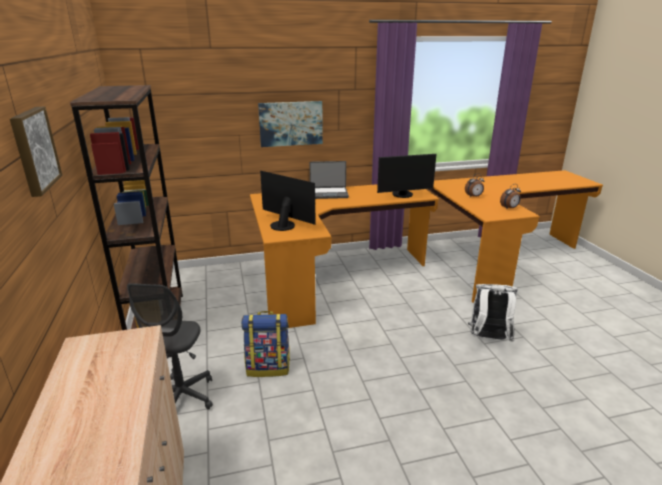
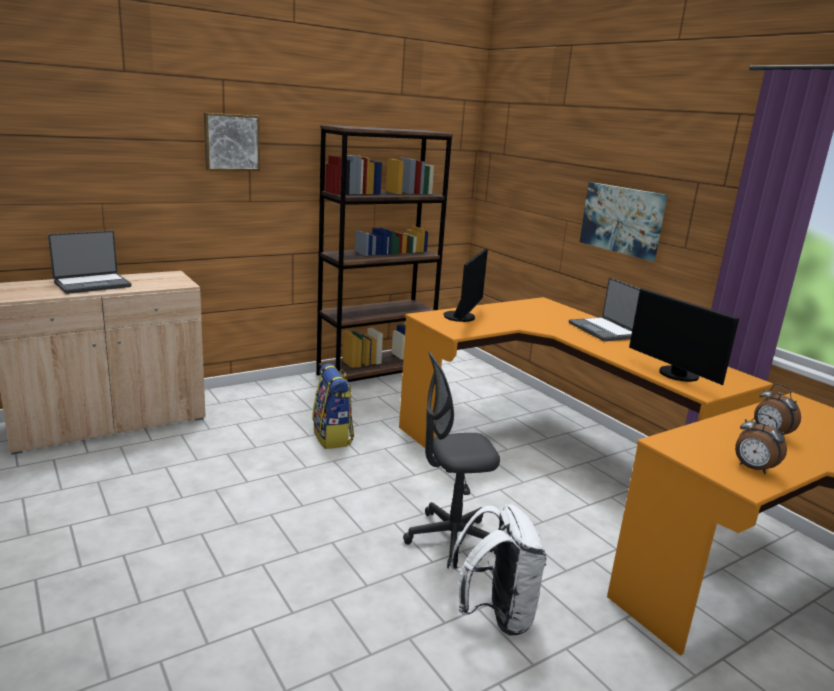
camera: 70 degrees right, 5 degrees down
(85, 416) = (92, 284): none -> laptop
(181, 398) = (272, 405): grey office chair -> grey office chair (451, 539)

